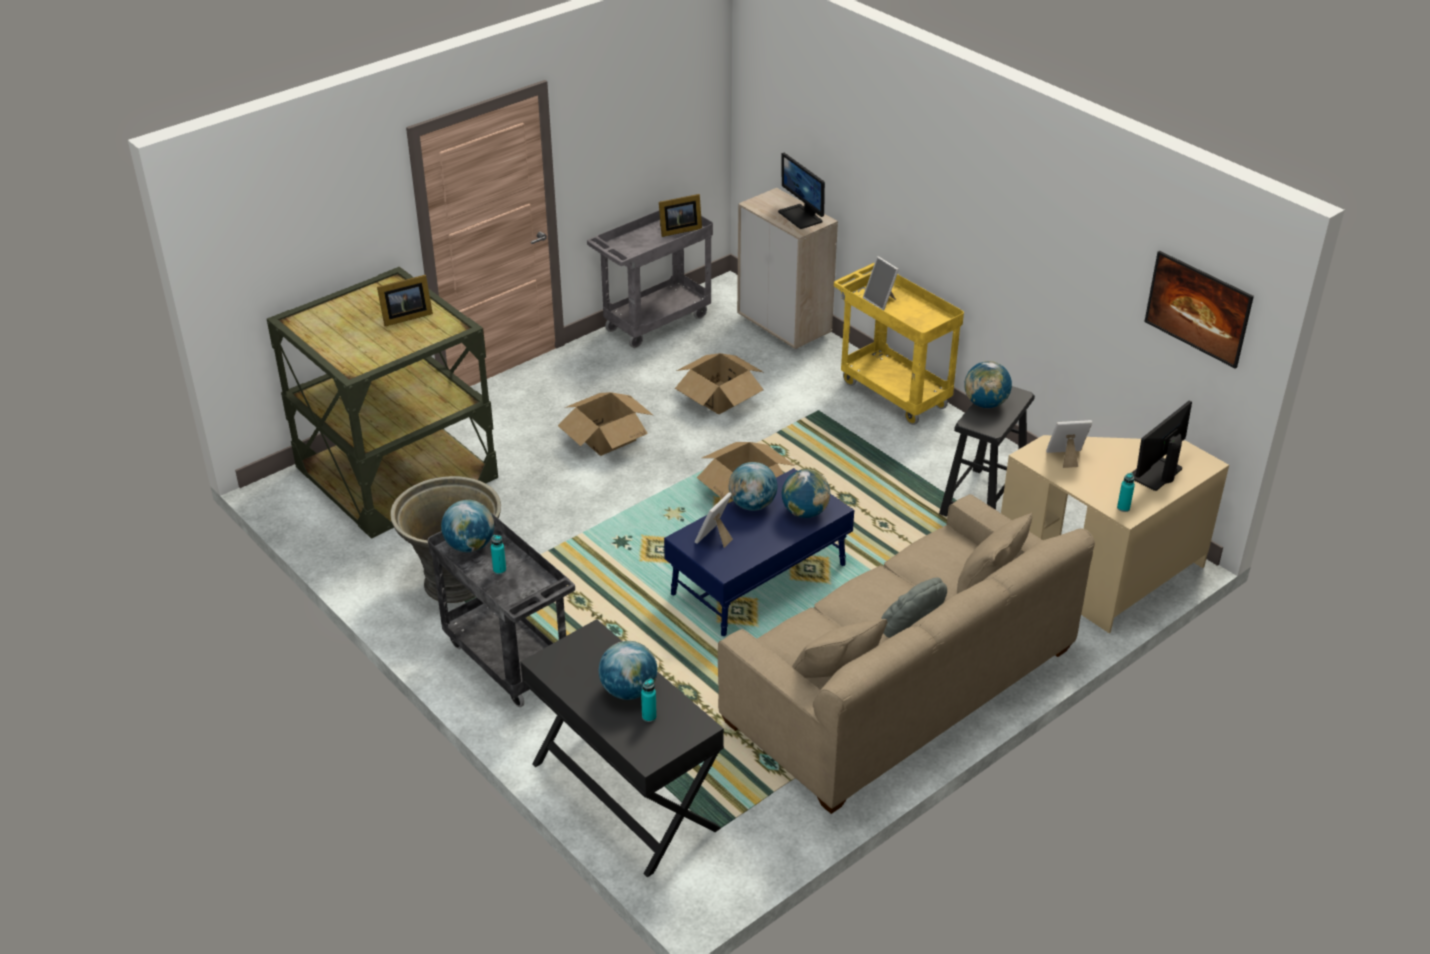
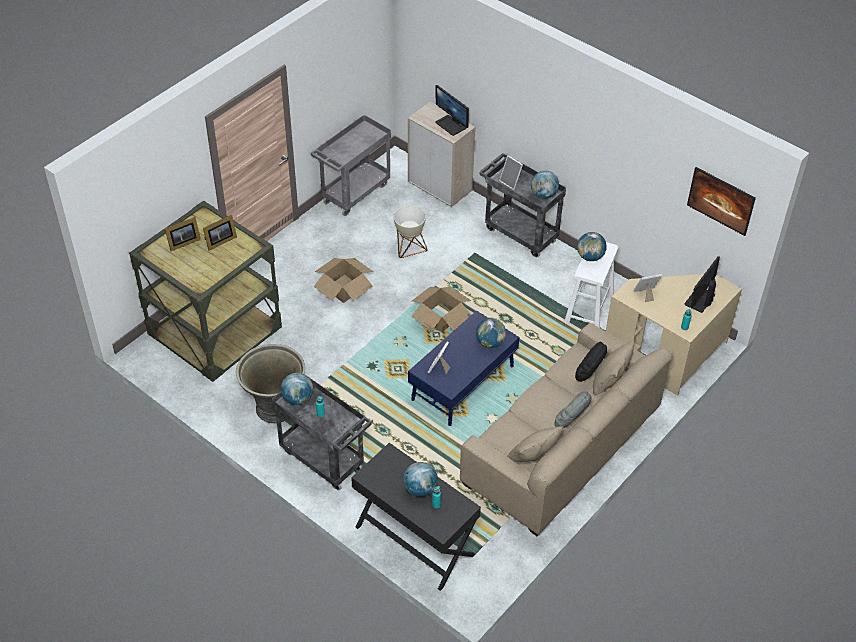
camera: 10 degrees left, 10 degrees up
(678, 230) = (367, 136): picture frame -> picture frame (182, 243)
(719, 397) = (409, 249): cardboard box -> planter
(752, 505) = (456, 341): globe -> globe (543, 195)
(890, 394) = (518, 234): yellow cart -> grey cart
(956, 568) = (589, 374): none -> black pillow
(983, 500) = (589, 309): black stool -> white stool

